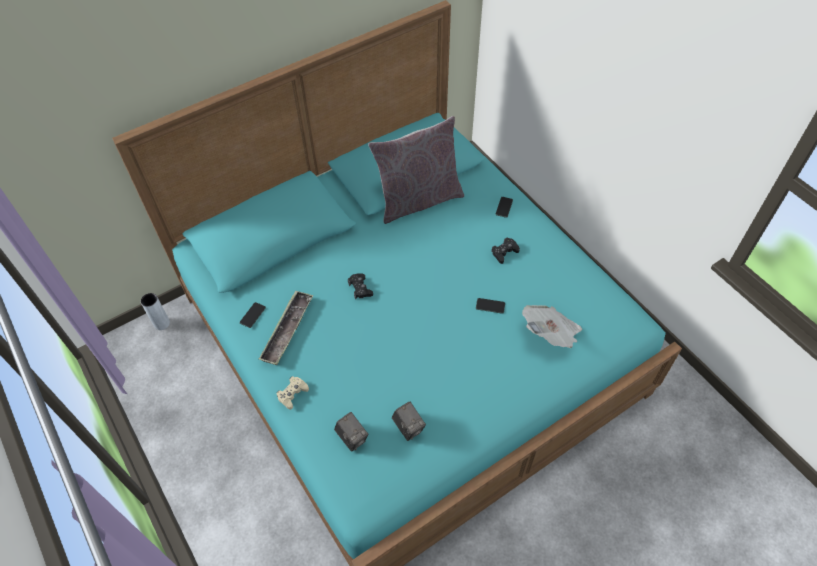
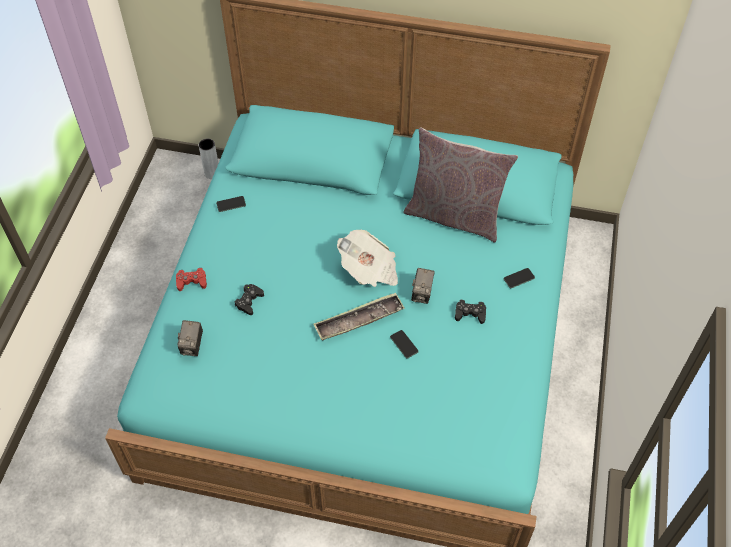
camera: 45 degrees right, 0 degrees up
(287, 330) = (240, 234): tray -> tray (359, 320)
(292, 394) = (191, 281): beige game controller -> red game controller
(360, 288) = (324, 247): black game controller -> black game controller (249, 301)
(408, 427) = (236, 374): camera -> camera (422, 294)
(551, 334) = (423, 407): newspaper -> newspaper (369, 270)

